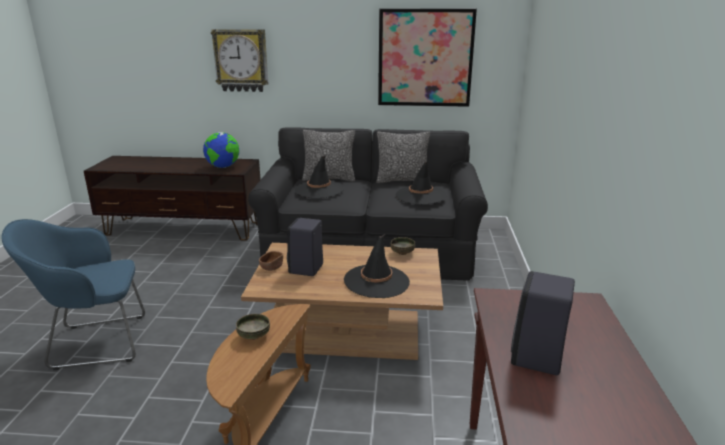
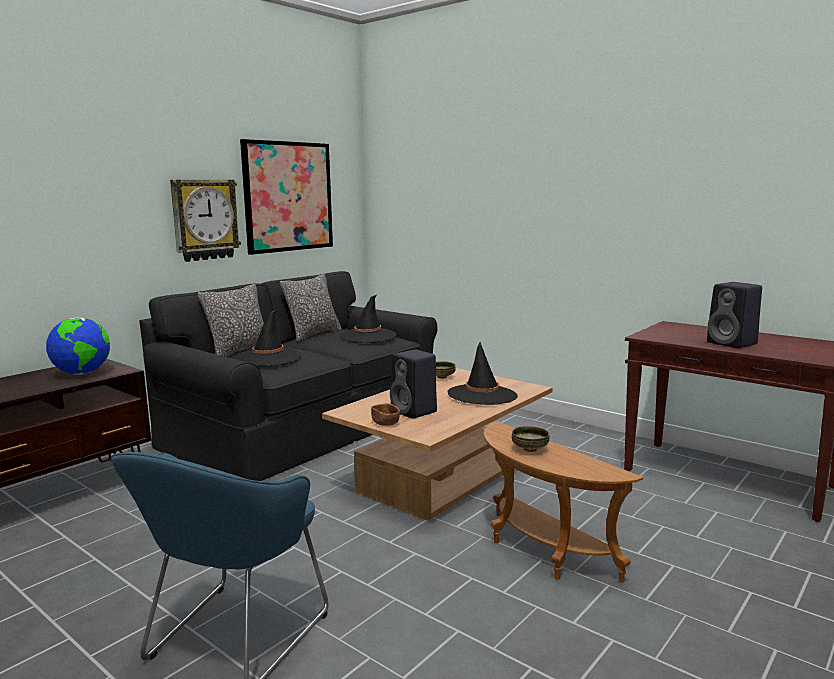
camera: 55 degrees left, 10 degrees down
(241, 60) = (66, 208): wall clock -> wall clock (204, 220)

